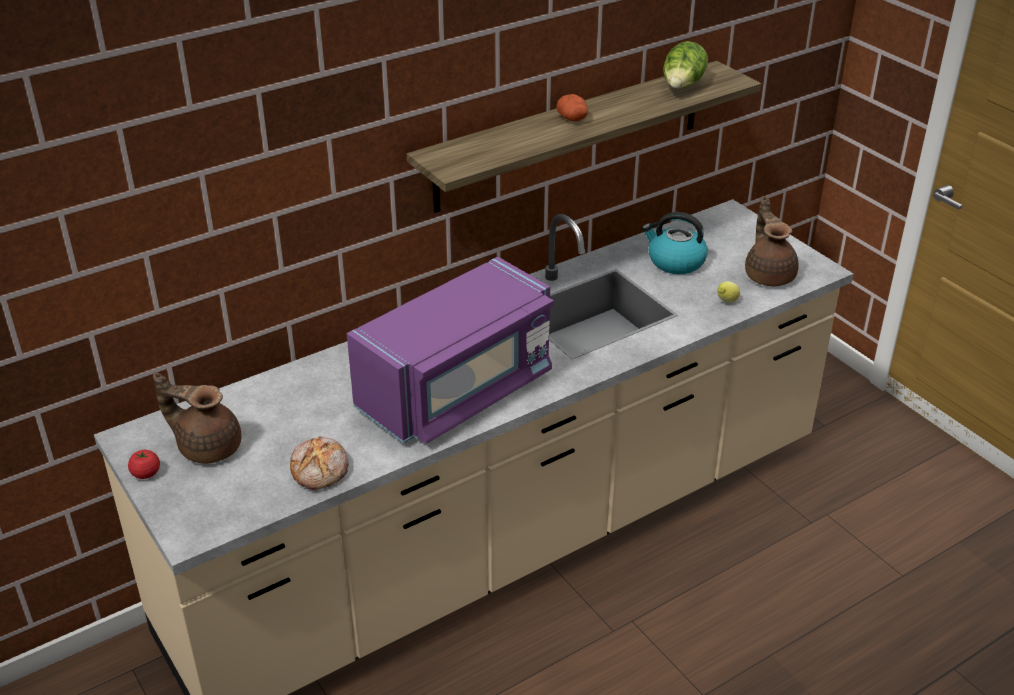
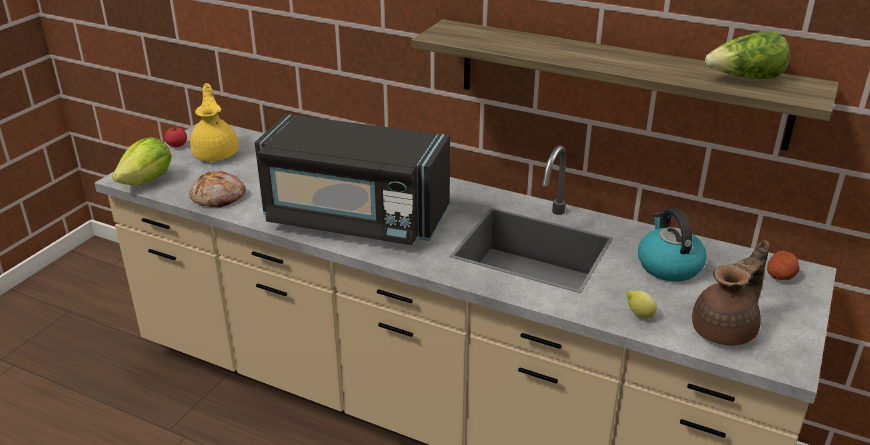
camera: 60 degrees right, 5 degrees down
(207, 446) = (217, 153): brown teapot -> yellow teapot
(218, 517) = (148, 180): none -> lettuce
(457, 391) = (355, 219): purple microwave -> black microwave
(573, 119) = (592, 53): potato -> potato (780, 276)

